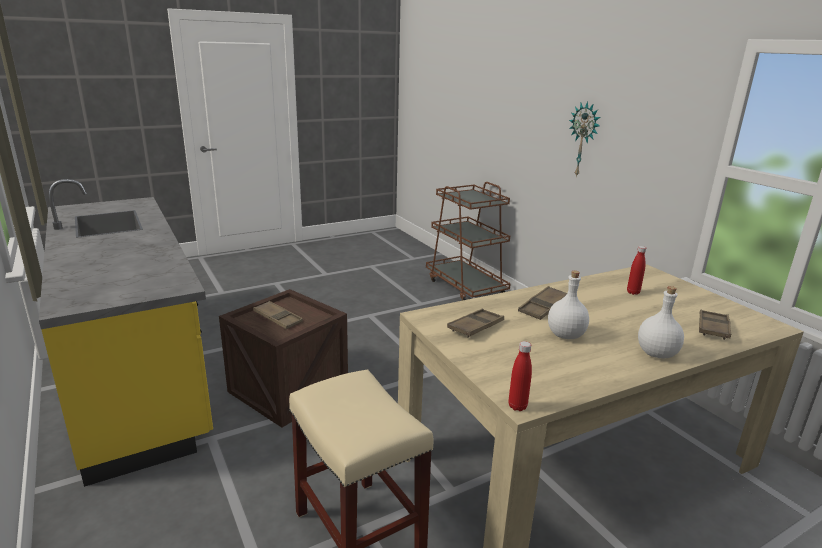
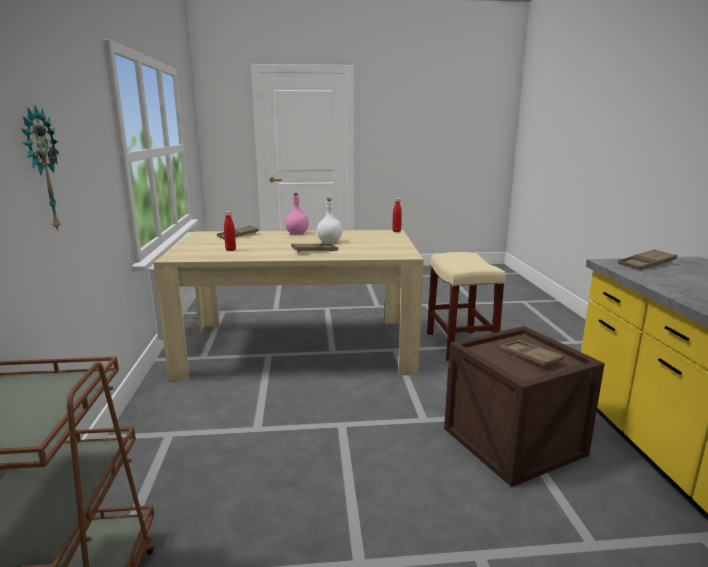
camera: 155 degrees left, 5 degrees down
(475, 327) = (378, 249): brown tray -> brown tray (646, 264)
(657, 354) = (297, 233): white bottle -> pink bottle

